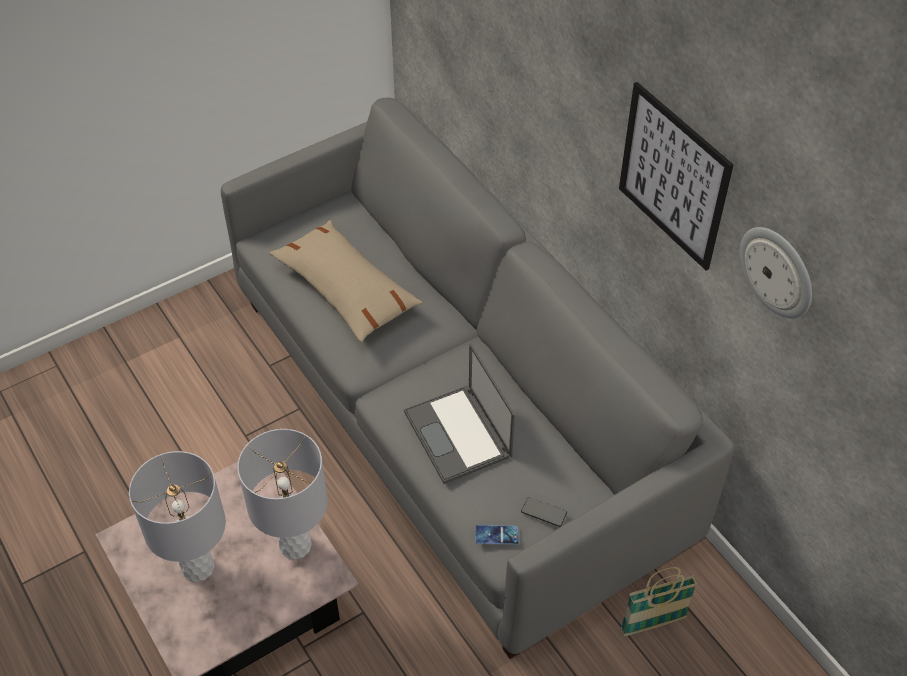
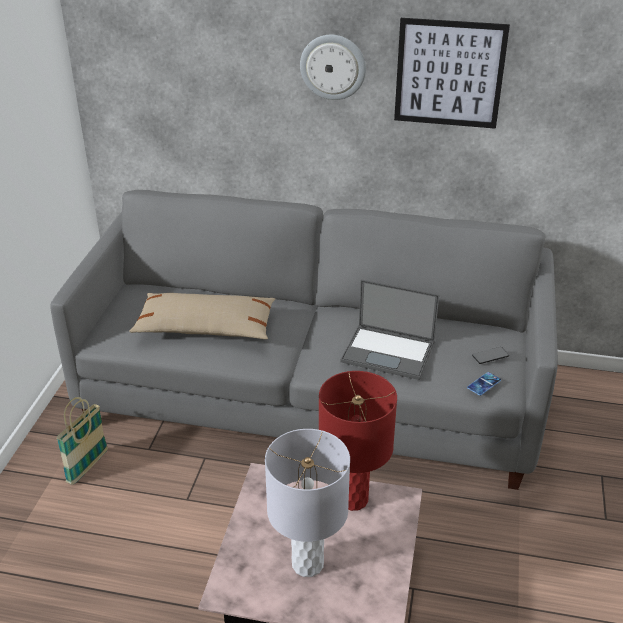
camera: 45 degrees left, 15 degrees down
(295, 546) = (353, 500): grey table lamp -> red table lamp
(653, 624) = (556, 416): basket -> basket (87, 467)
(777, 271) = (564, 82): wall clock -> wall clock (333, 67)

